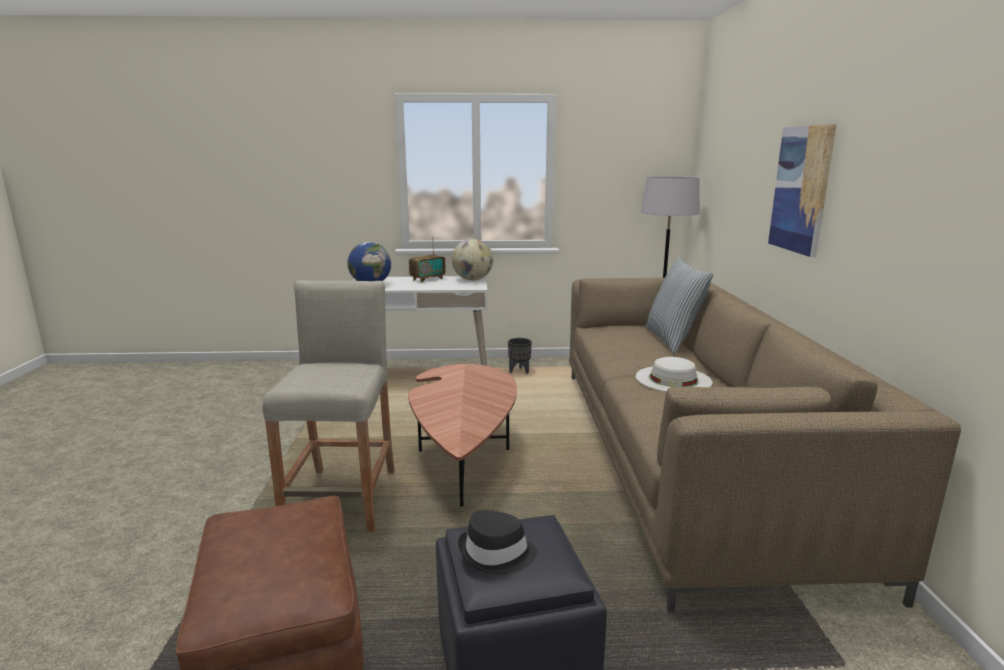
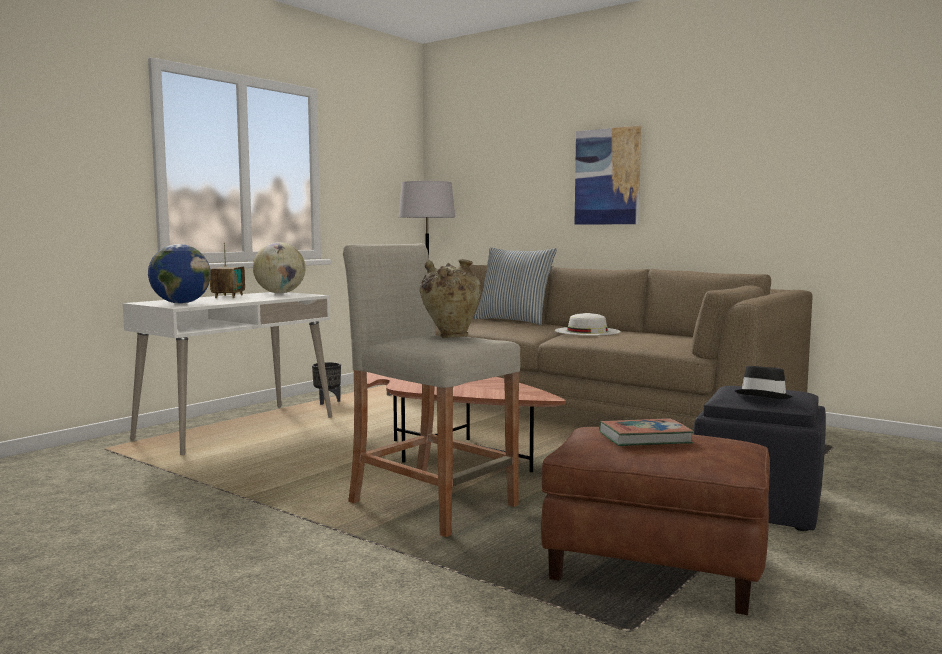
camera: 50 degrees left, 10 degrees down
(282, 538) = (645, 438): none -> book
(329, 374) = (450, 337): none -> beige vase

